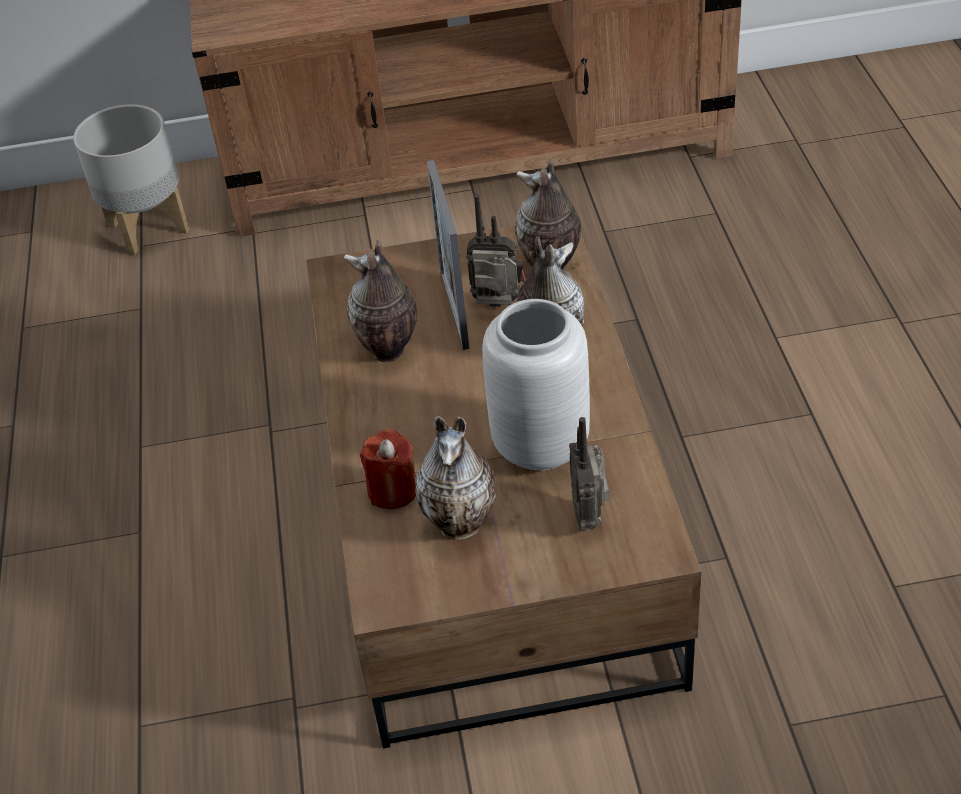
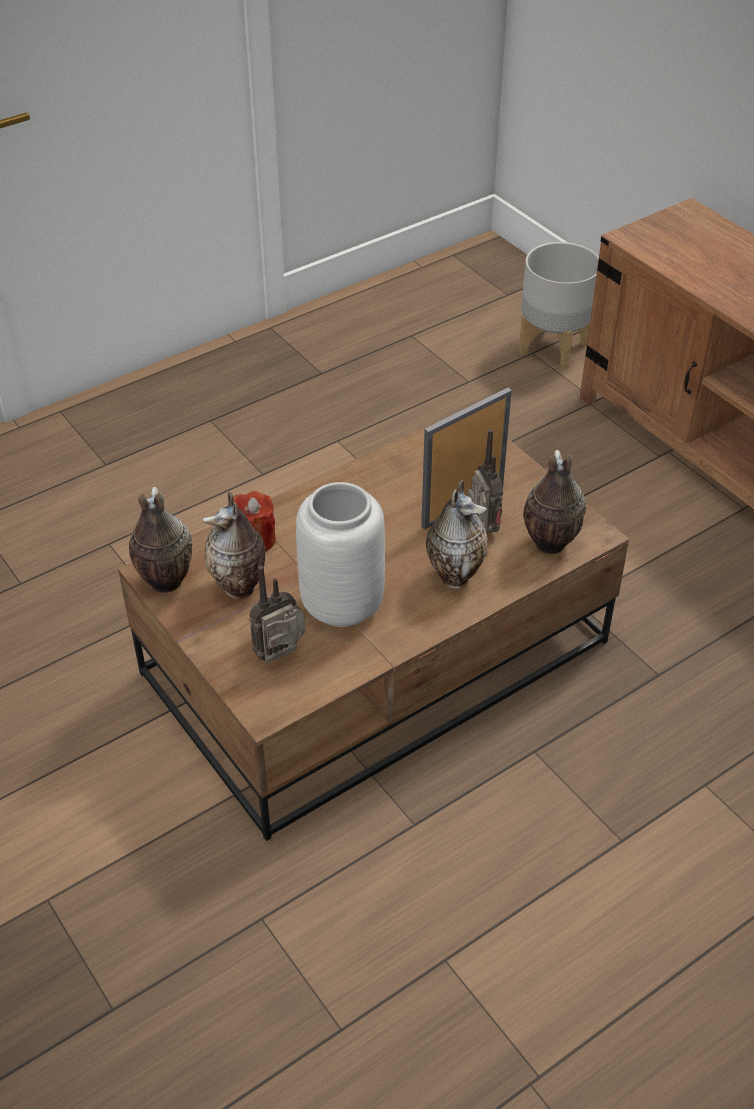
camera: 60 degrees right, 0 degrees up
(388, 351) = (395, 486): vase -> vase (164, 583)

